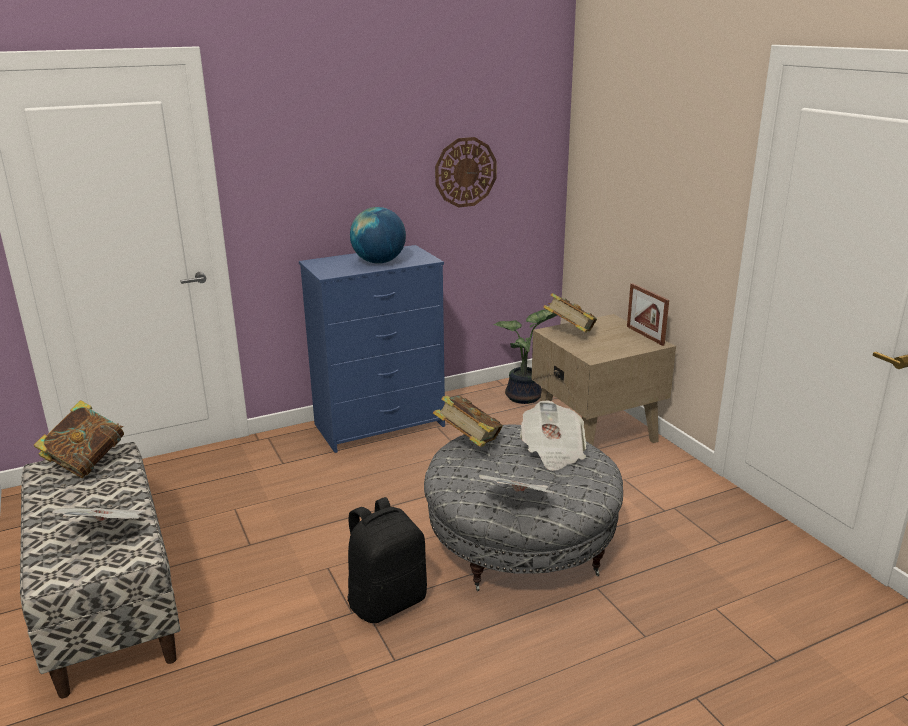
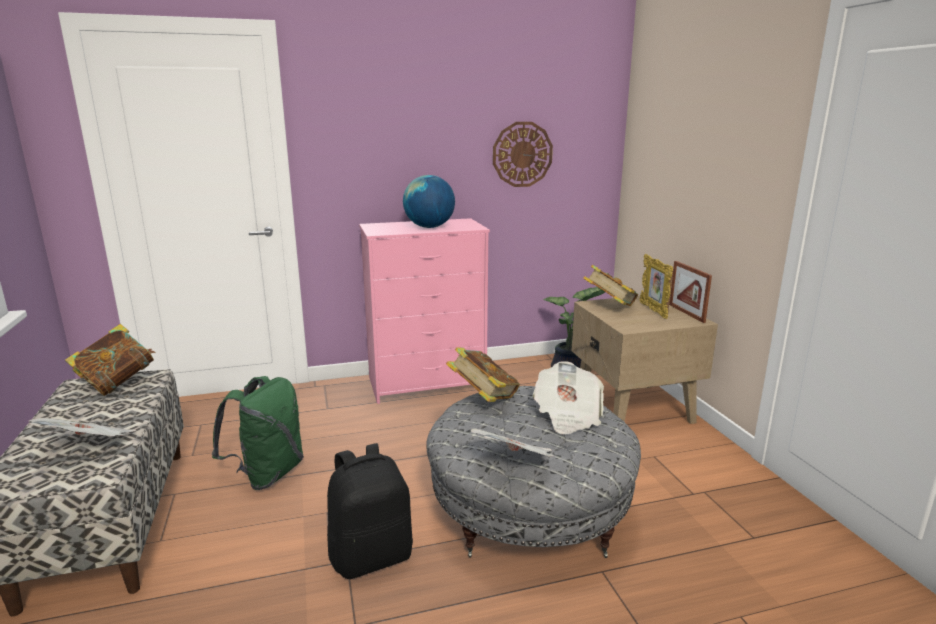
camera: 10 degrees right, 5 degrees down
(250, 538) = (267, 474): none -> green backpack
(380, 425) = (427, 383): blue dresser -> pink dresser
(613, 335) = (653, 311): none -> picture frame

